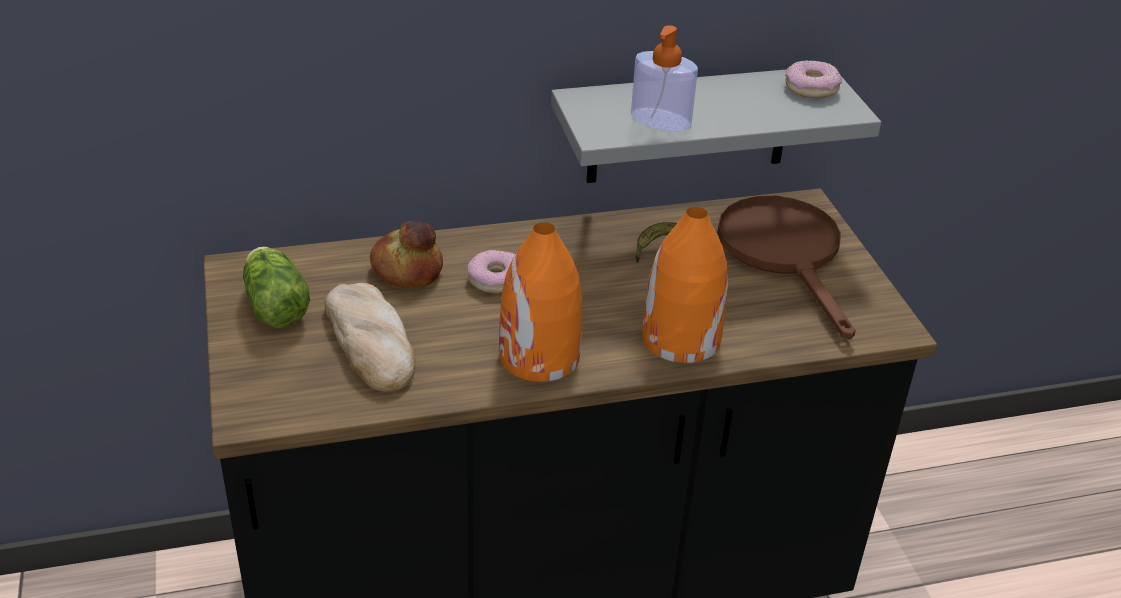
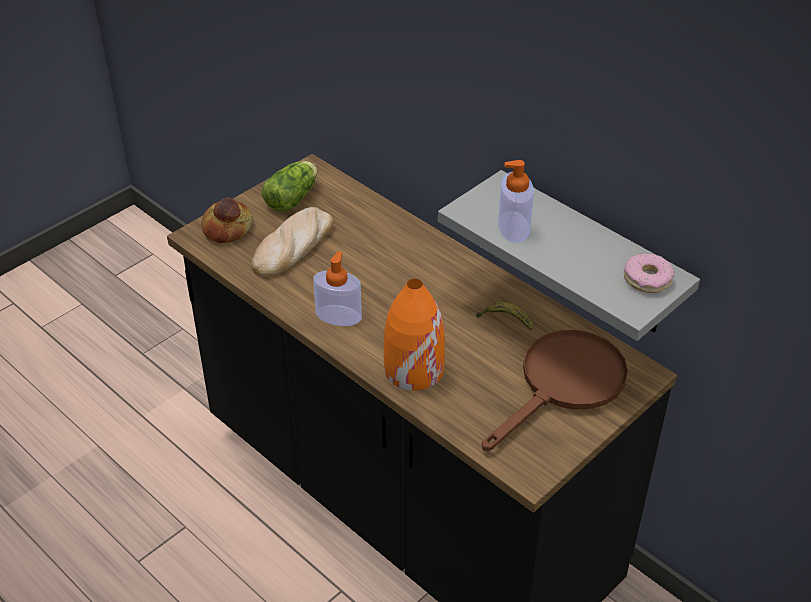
camera: 60 degrees right, 5 degrees up
(407, 269) = (371, 228): bread -> bread (228, 228)
(495, 279) = (397, 265): donut -> none
(539, 356) = (338, 316): orange vase -> soap dispenser

